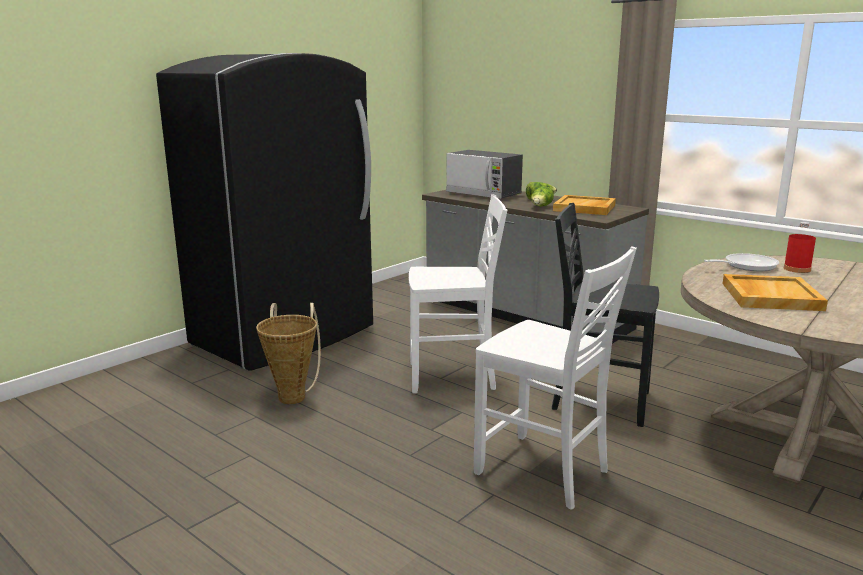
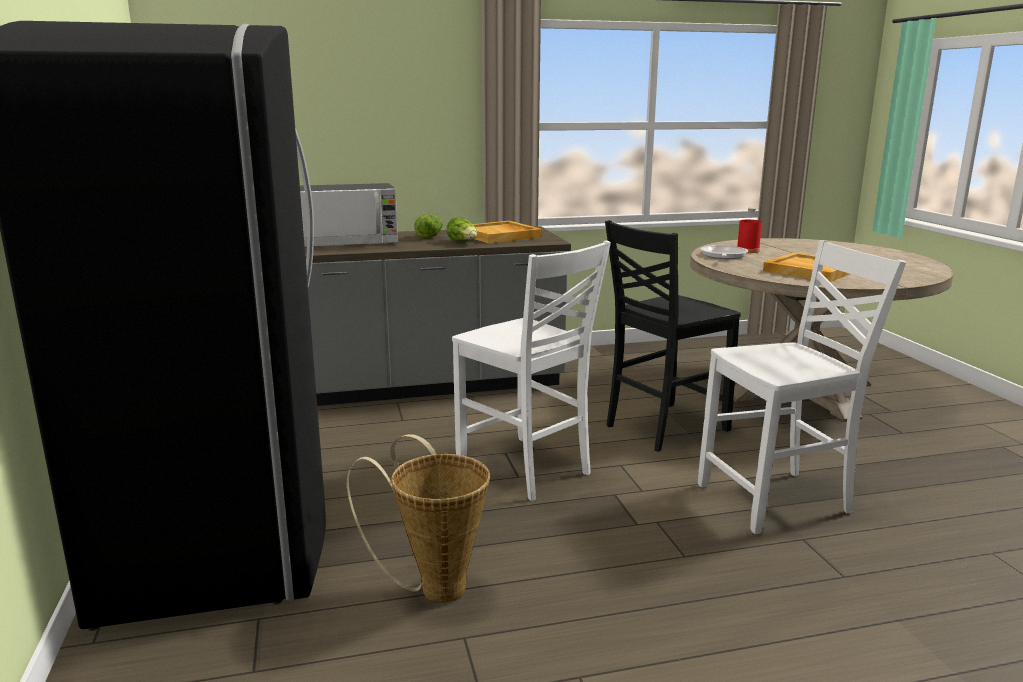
camera: 55 degrees left, 0 degrees up
(453, 377) = (526, 469): white chair -> white chair turned 105 degrees clockwise

